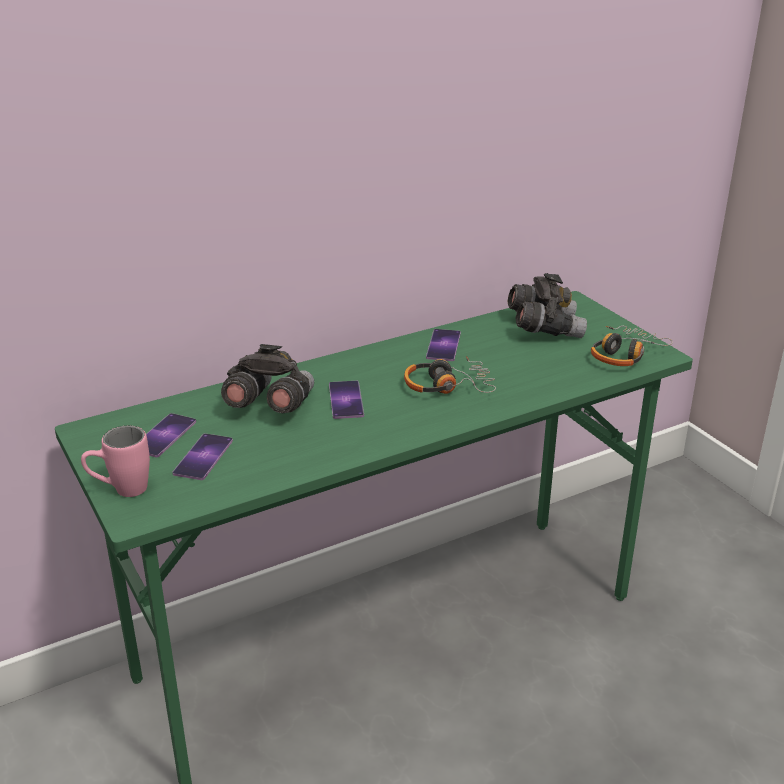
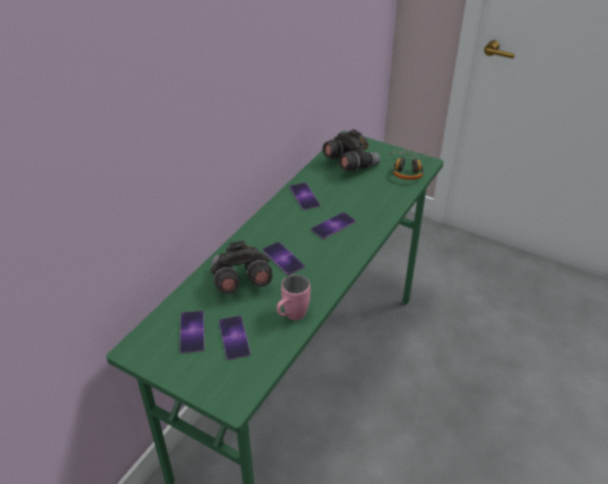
camera: 30 degrees left, 10 degrees up
(121, 491) = (204, 387): pink mug -> pink mug (291, 317)
(448, 386) = (333, 225): headphones -> phone

